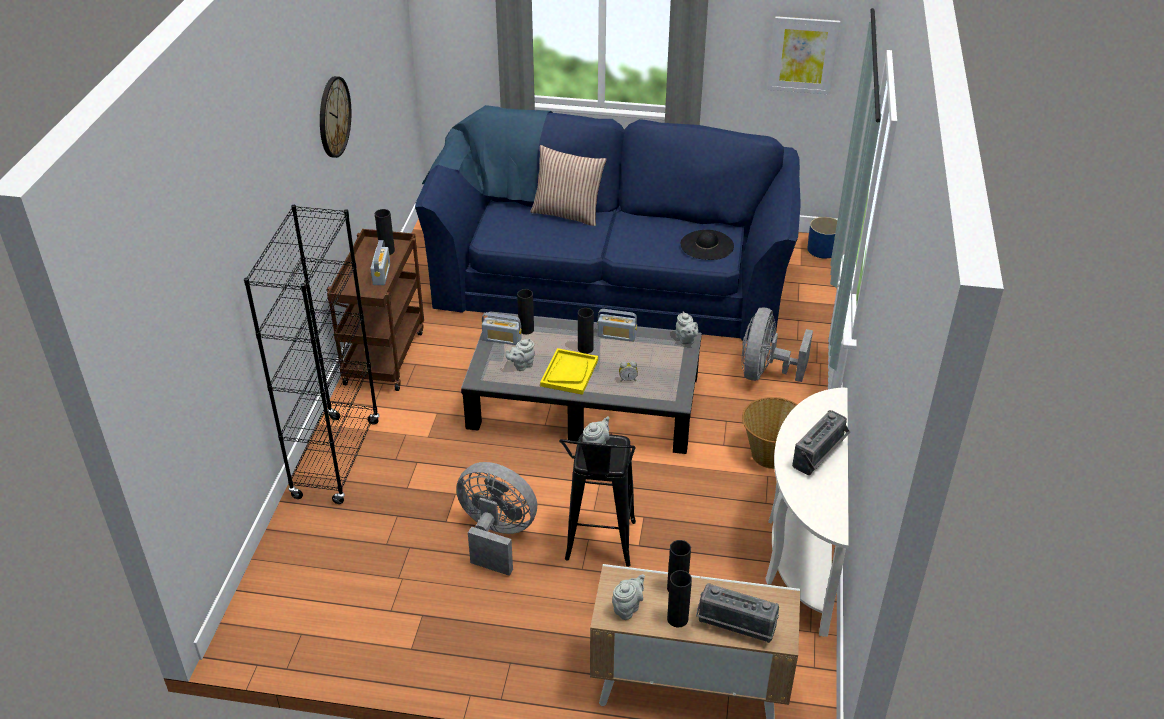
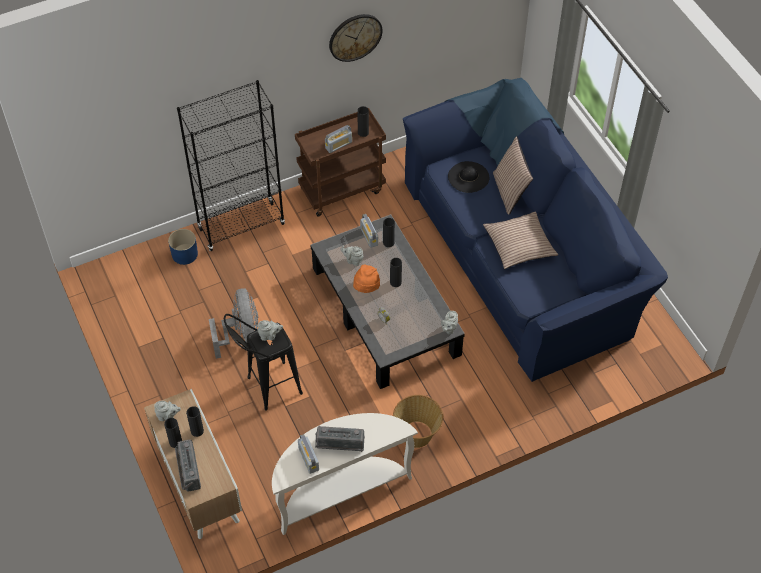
camera: 55 degrees right, 15 degrees up
(569, 373) = (366, 287): yellow tray -> orange hat
(617, 335) = (422, 291): radio -> radio (308, 459)
(641, 236) = (519, 245): none -> pillow
(707, 245) = (541, 286): black hat -> black hat (468, 177)
(765, 372) = (496, 392): grey fan -> none
(803, 55) = (707, 217): picture -> none
(822, 249) = (673, 358): blue planter -> blue planter (184, 254)

